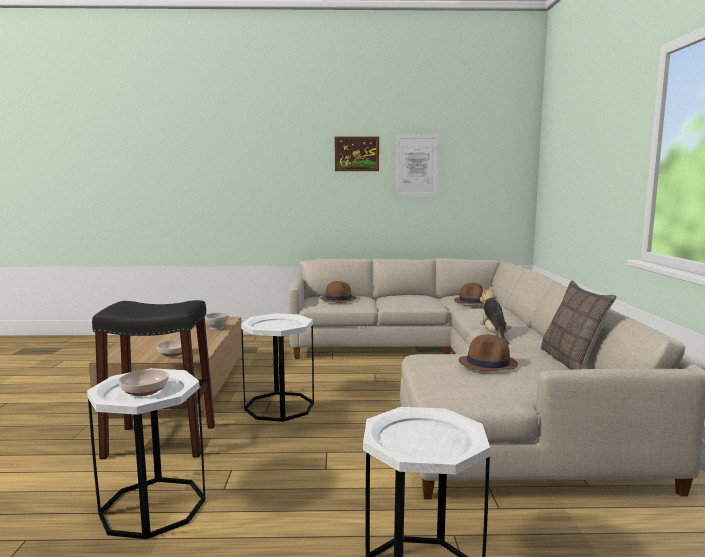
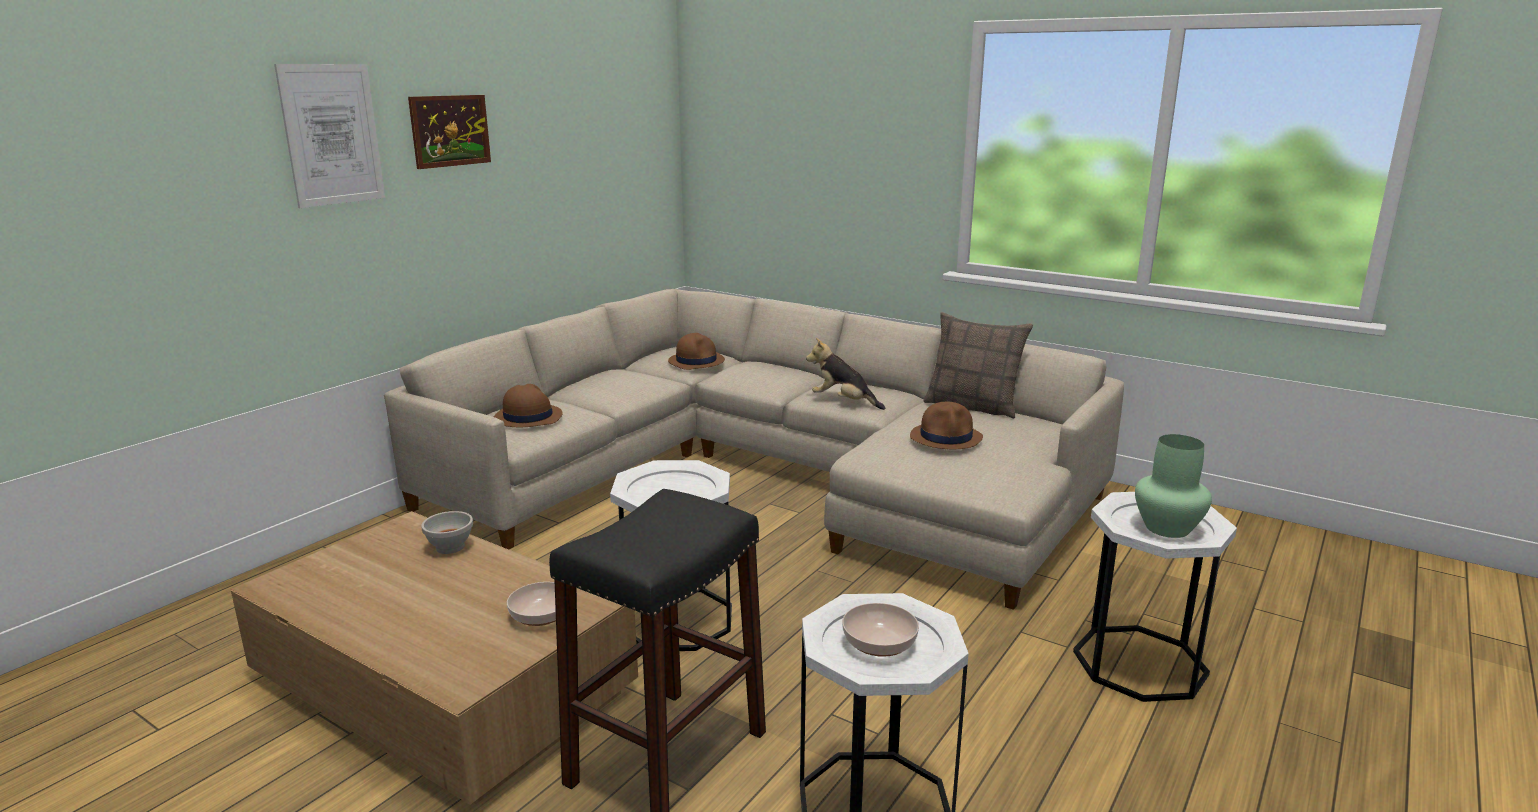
camera: 55 degrees left, 10 degrees up
(417, 165) = (542, 146): picture -> picture (332, 135)
(421, 442) = (1167, 529): none -> green vase

